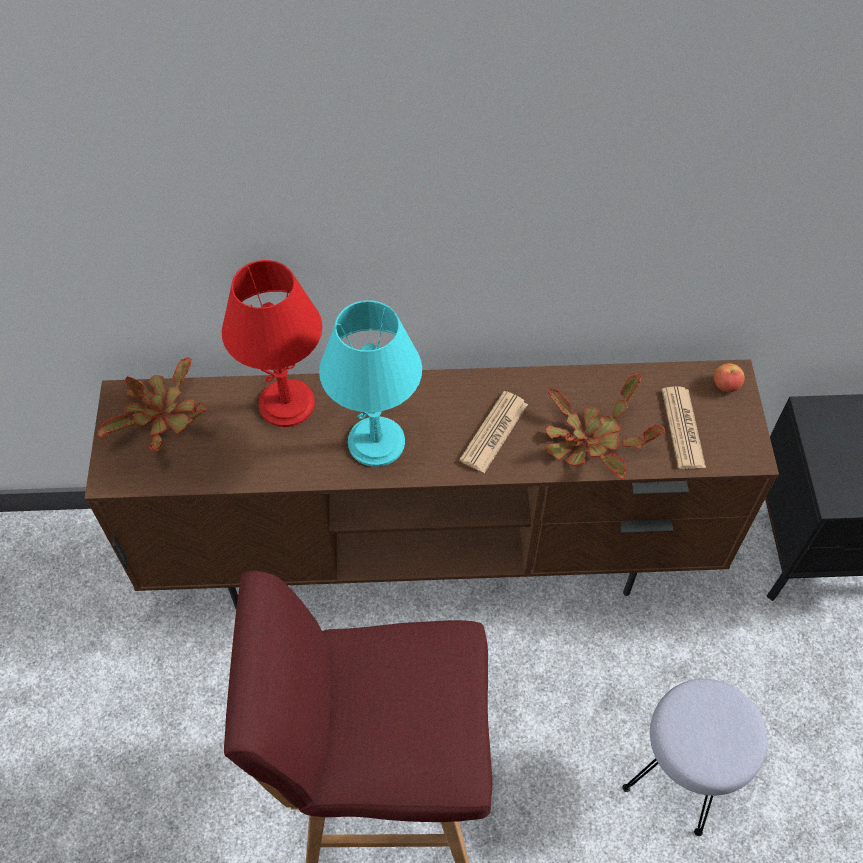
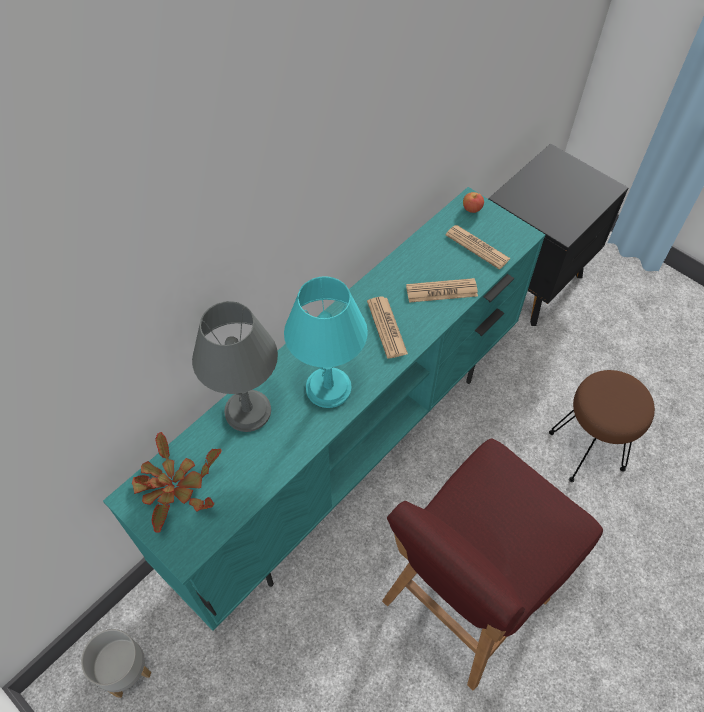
camera: 45 degrees left, 0 degrees up
(64, 567) = (126, 670): none -> grey planter
(287, 403) = (247, 410): red table lamp -> grey table lamp
(434, 555) = (350, 450): brown tv stand -> turquoise tv stand
(590, 441) = (441, 291): potted plant -> newspaper
(680, 777) = (587, 450): grey stool -> brown stool

